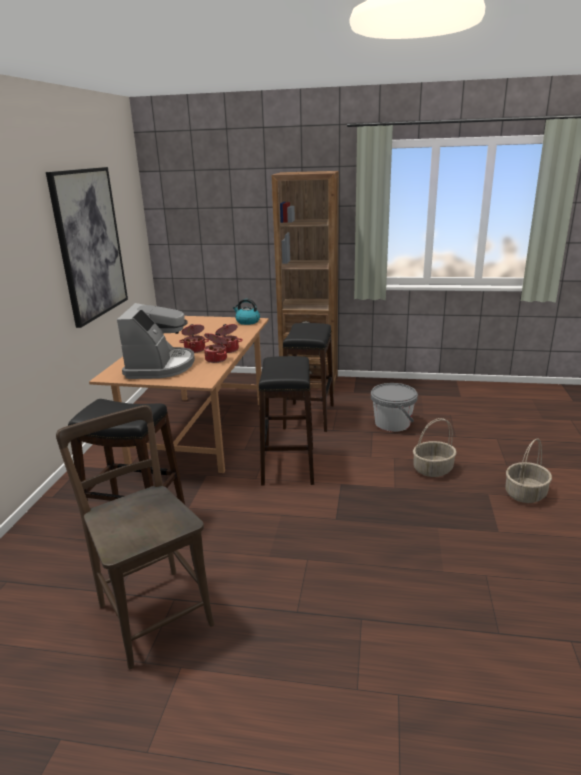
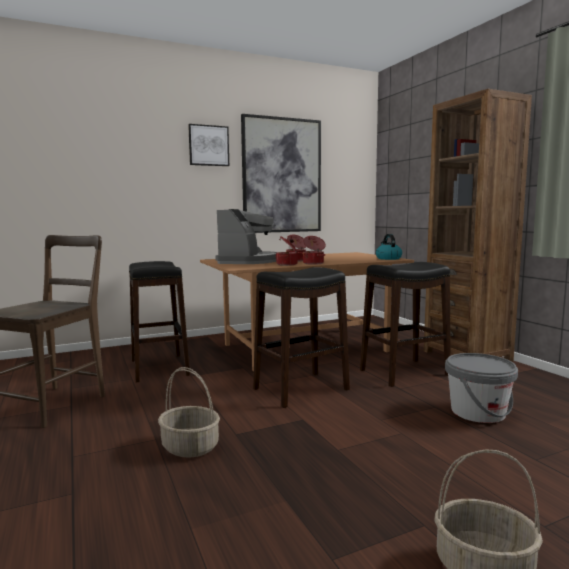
camera: 55 degrees right, 15 degrees down
(27, 224) = (208, 145): none -> picture
(160, 366) = (248, 261): coffee machine -> coffee machine turned 45 degrees counterclockwise
(433, 469) = (418, 464): basket -> basket (191, 447)

